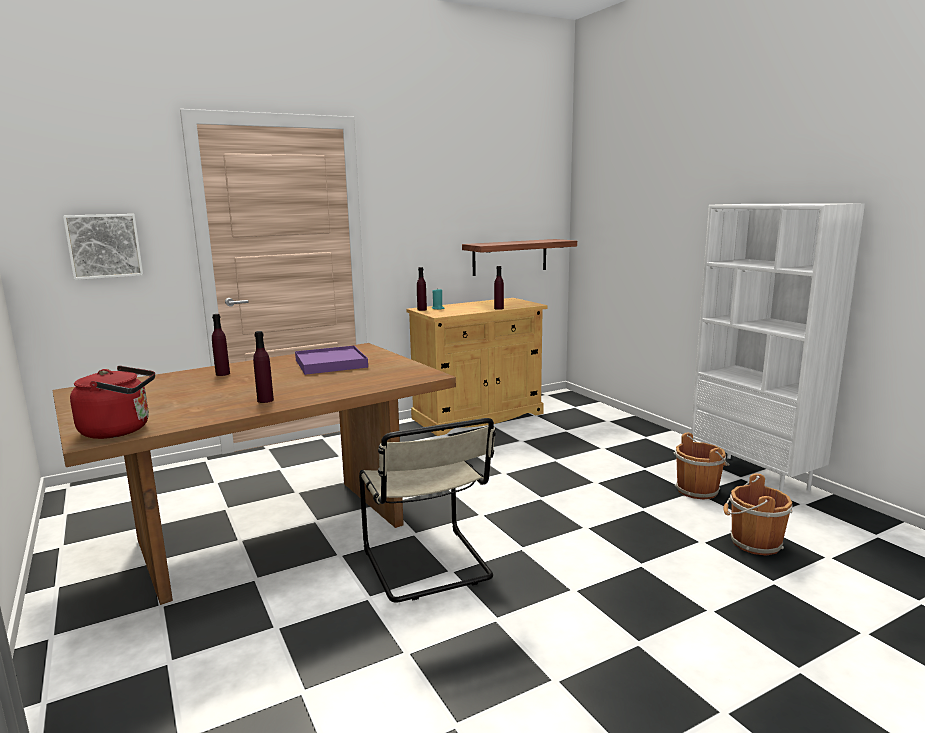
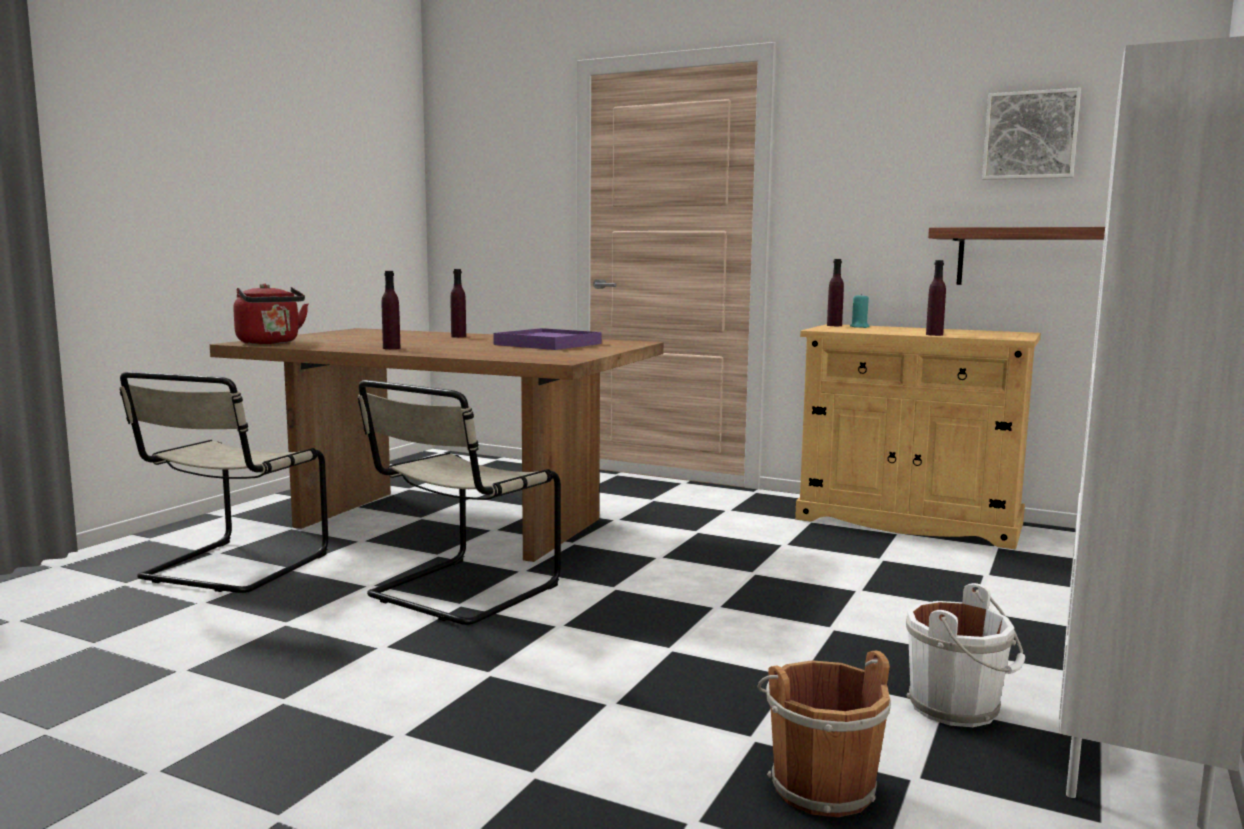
camera: 55 degrees right, 5 degrees down
(104, 246) = (499, 212): picture -> picture (1030, 135)
(230, 660) = (230, 568): none -> beige chair
(698, 490) = (958, 708): brown bucket -> white bucket

